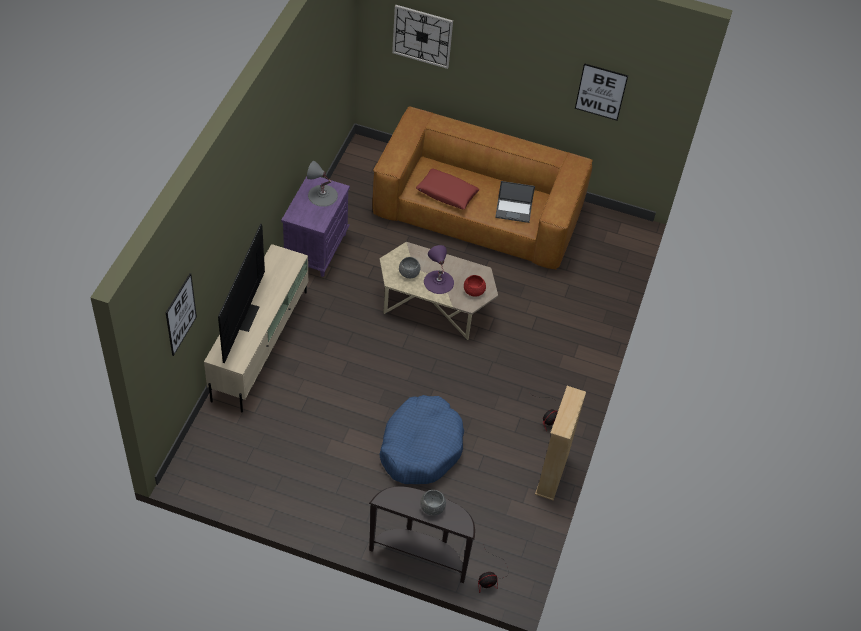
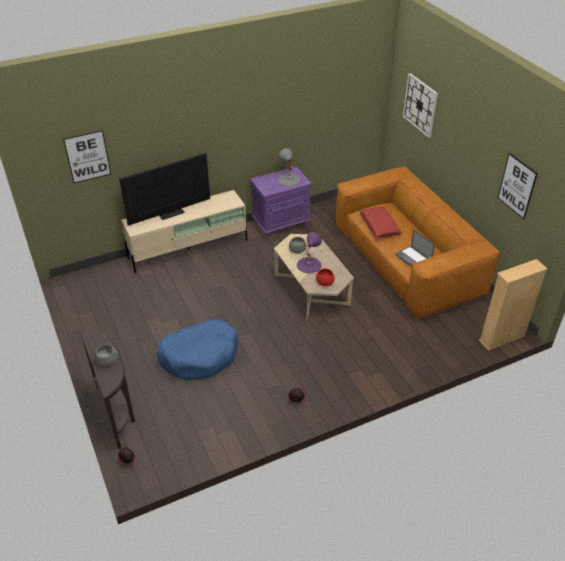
camera: 50 degrees right, 10 degrees down
(552, 474) = (258, 432): beige bookcase -> beige bookcase (502, 338)

